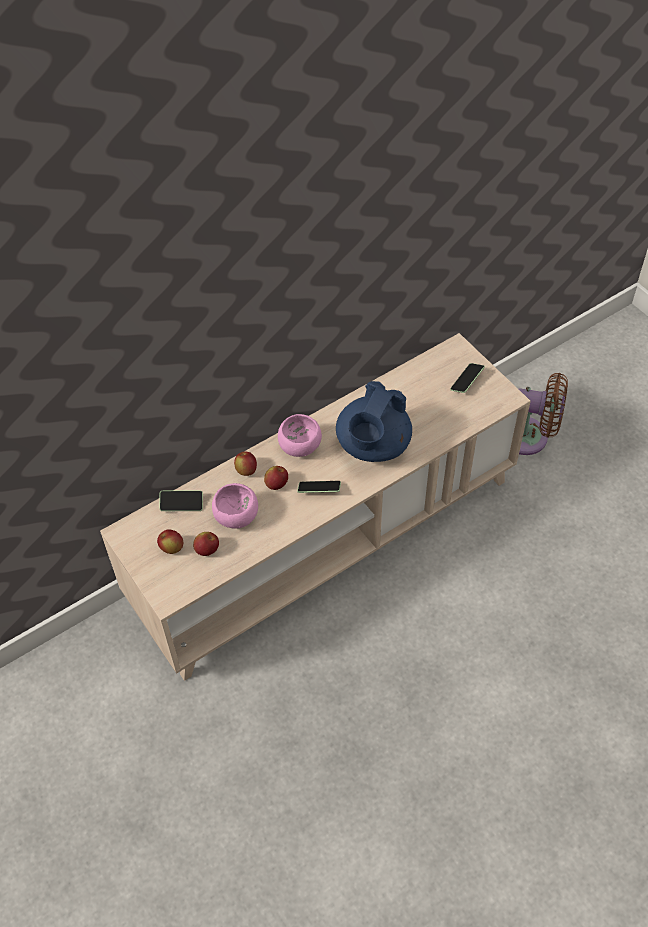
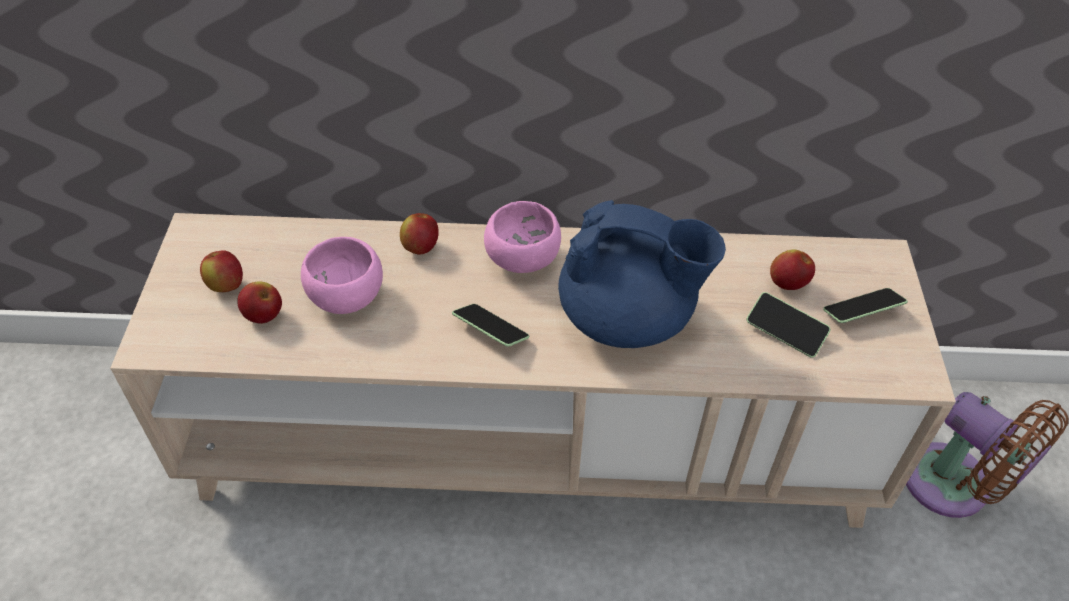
camera: 35 degrees right, 5 degrees down
(182, 504) = (298, 240): phone -> phone (785, 331)
(276, 484) = (441, 288): apple -> apple (788, 283)
(372, 446) = (627, 318): blue teapot -> blue teapot turned 135 degrees counterclockwise

